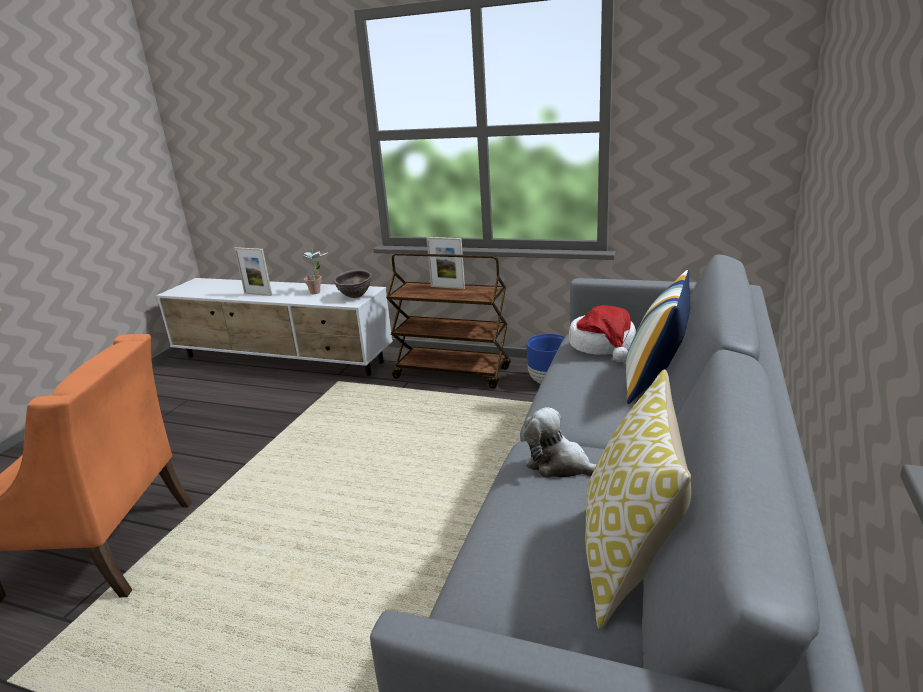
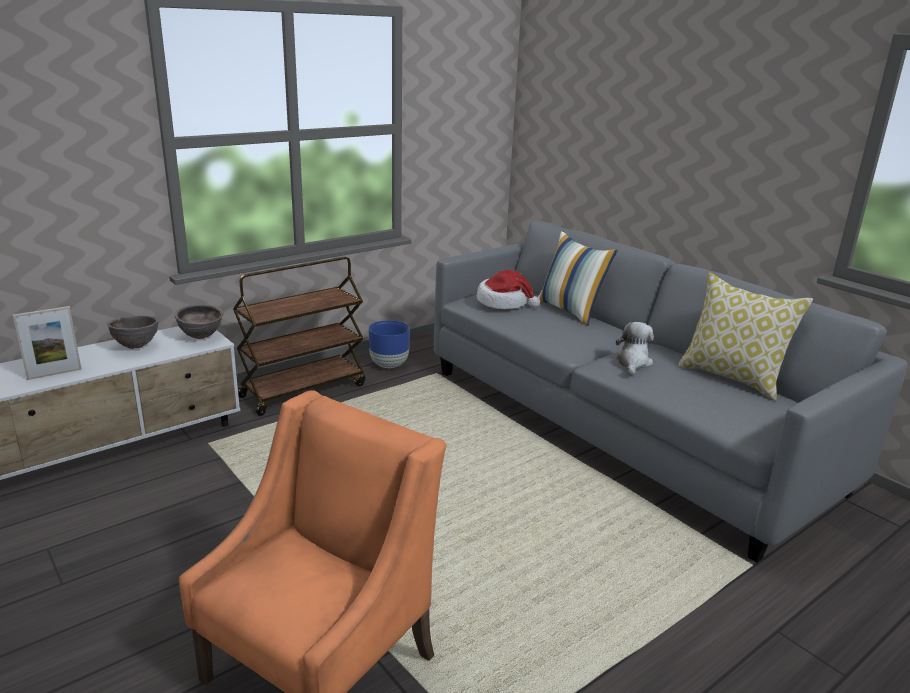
camera: 60 degrees left, 0 degrees up
(318, 291) = (136, 346): potted plant -> brown bowl
(447, 287) = (290, 301): picture frame -> none
(560, 465) = (633, 363): plush toy -> plush toy turned 135 degrees clockwise

